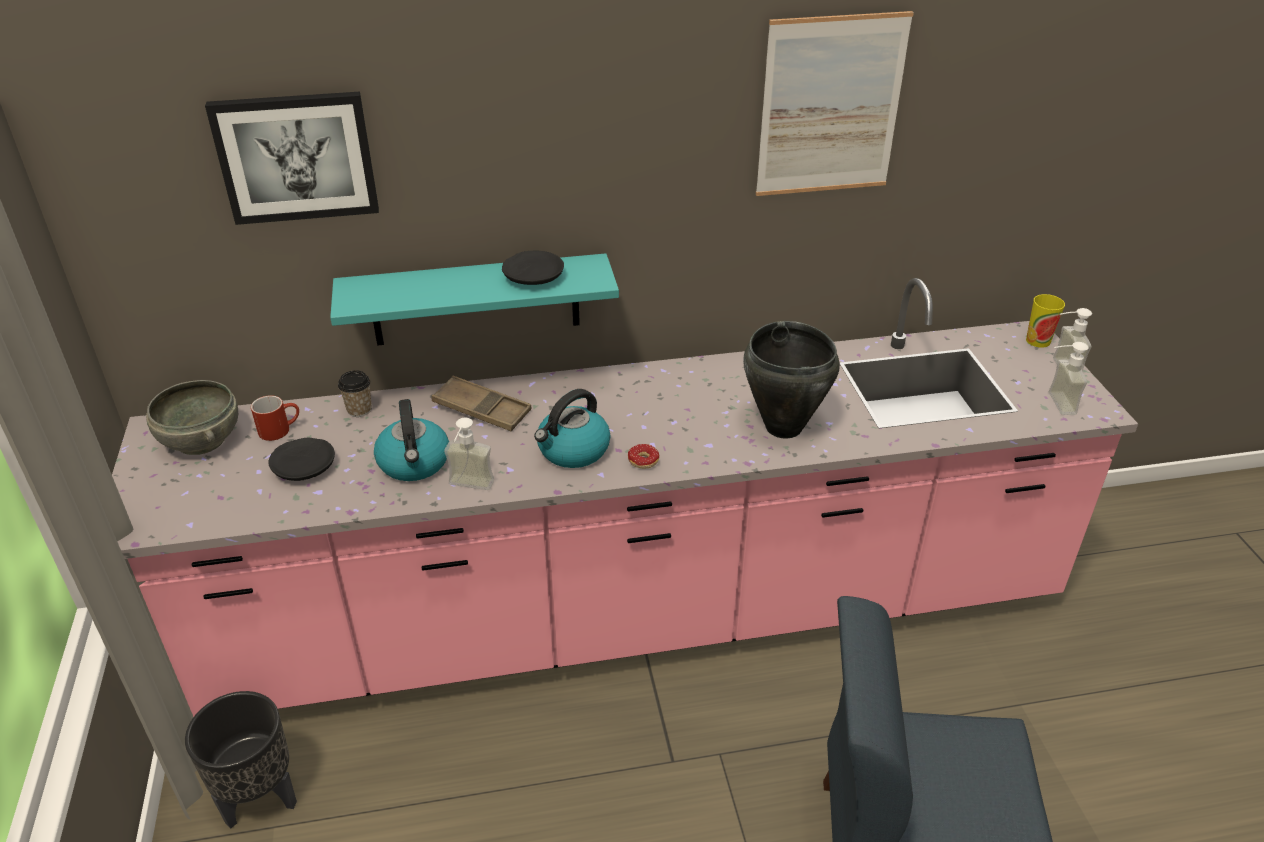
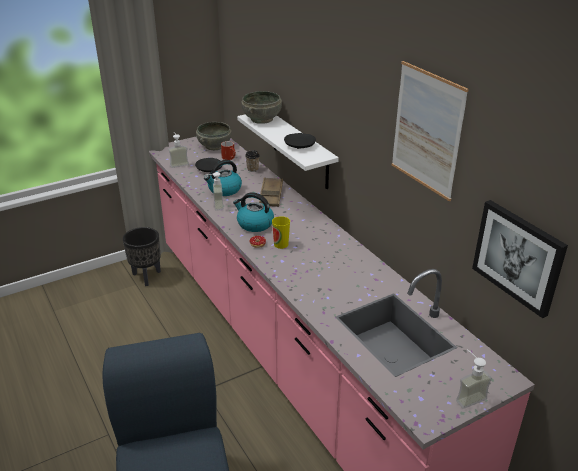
camera: 70 degrees right, 5 degrees down
(296, 157) = (264, 49): picture -> picture (518, 256)
(379, 292) = (262, 119): none -> grey bowl
(476, 300) = (300, 149): turquoise shelf -> white shelf
(783, 427) = (312, 282): black cooking pot -> none
(1038, 341) = (498, 383): cup -> cup (281, 244)
(1053, 403) = (417, 394): soap dispenser -> soap dispenser (178, 163)

